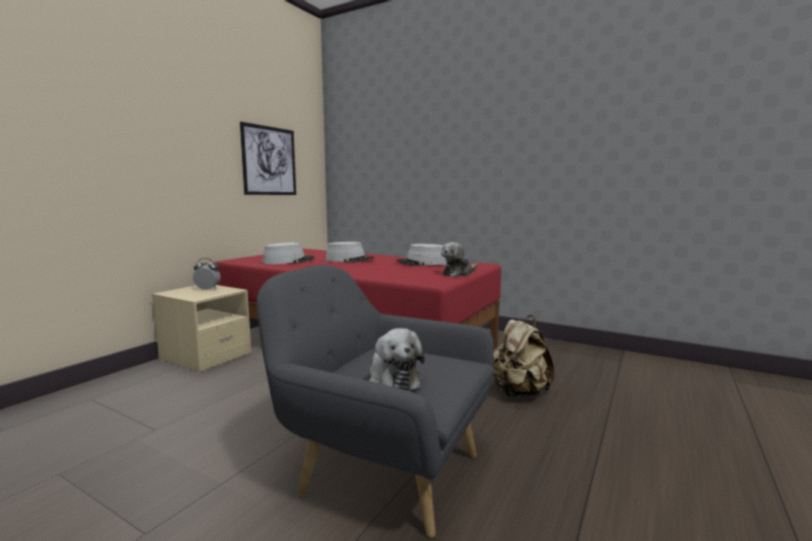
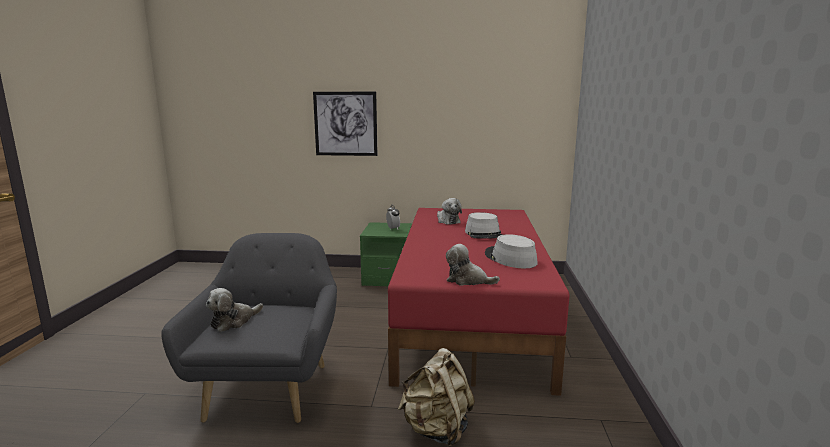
camera: 65 degrees right, 5 degrees up
(205, 356) = (388, 278): beige nightstand -> green nightstand
(269, 161) = (492, 121): picture -> picture (345, 124)
(288, 261) = (447, 221): grey hat -> plush toy

